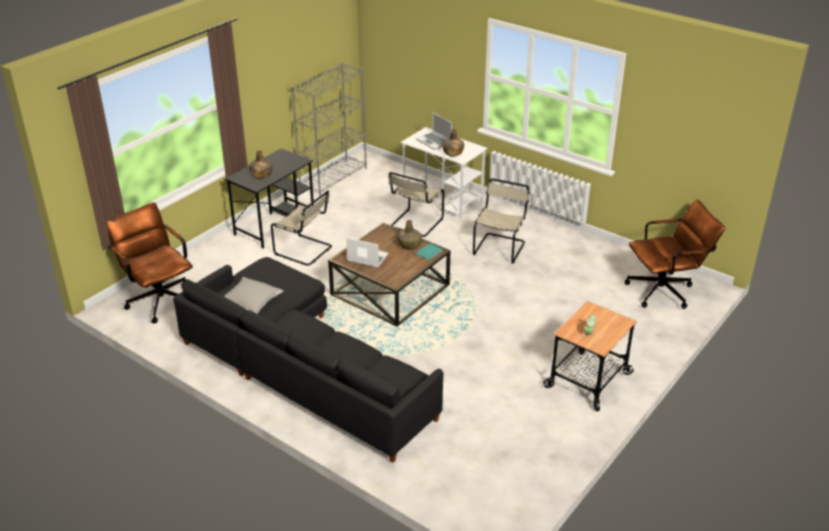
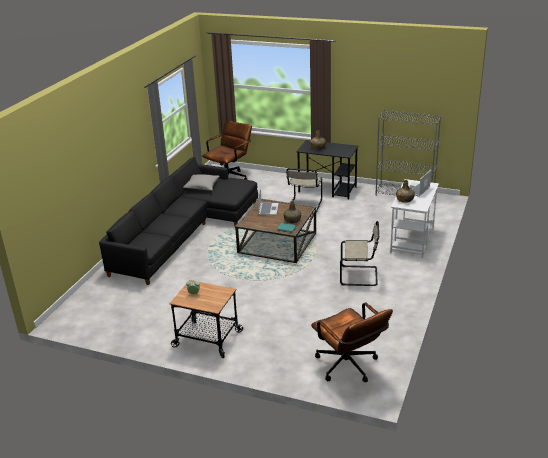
camera: 75 degrees right, 5 degrees down
(415, 224) = (367, 236): beige chair -> none

